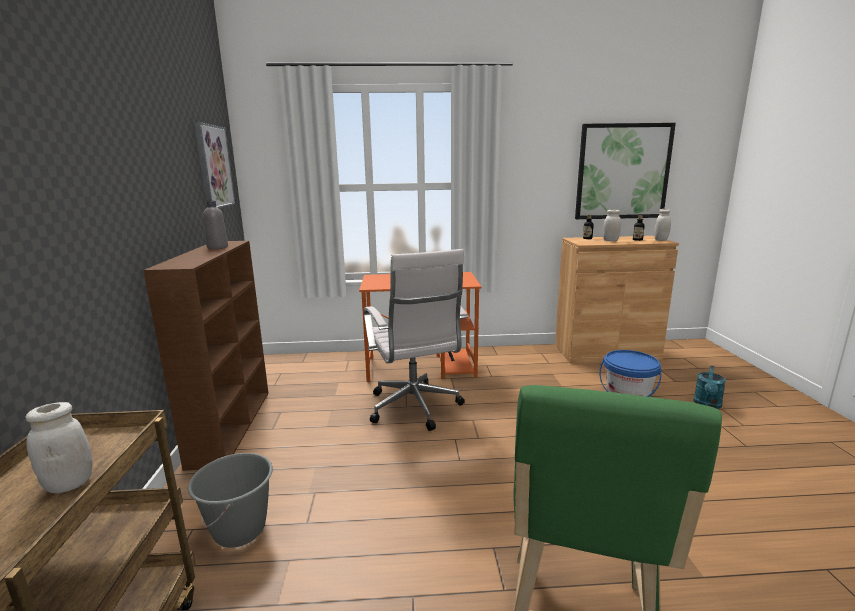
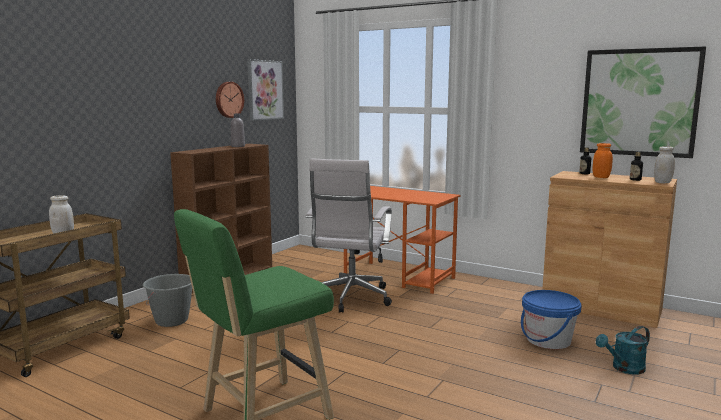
camera: 35 degrees right, 5 degrees down
(185, 181) = (228, 99): none -> wall clock
(610, 240) = (601, 177): white jar -> orange jar

